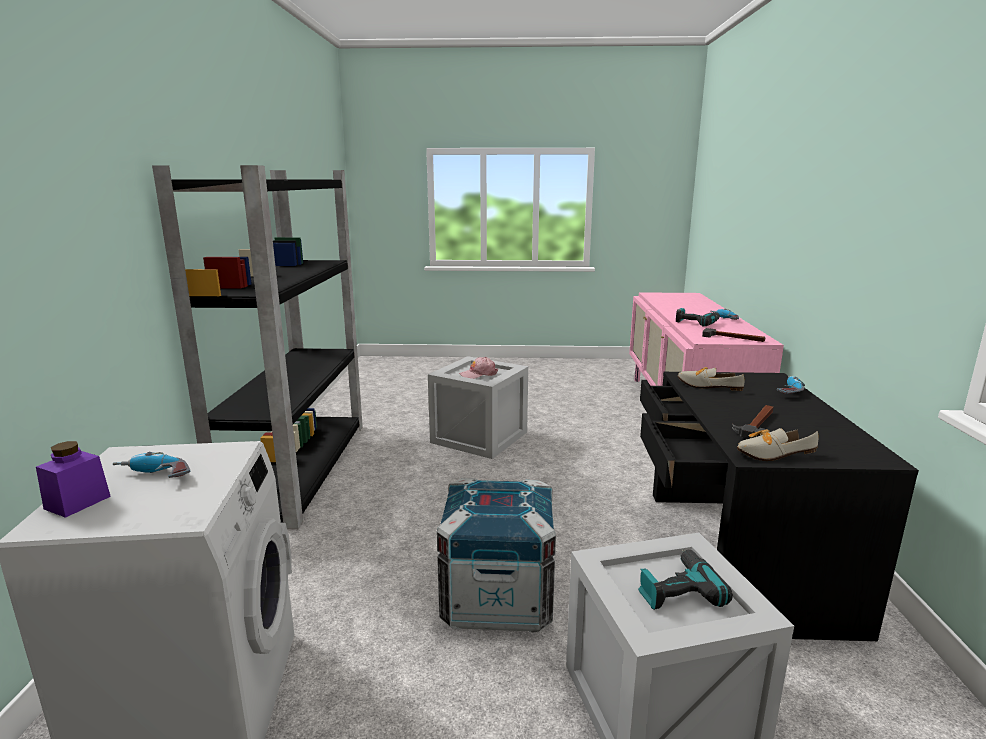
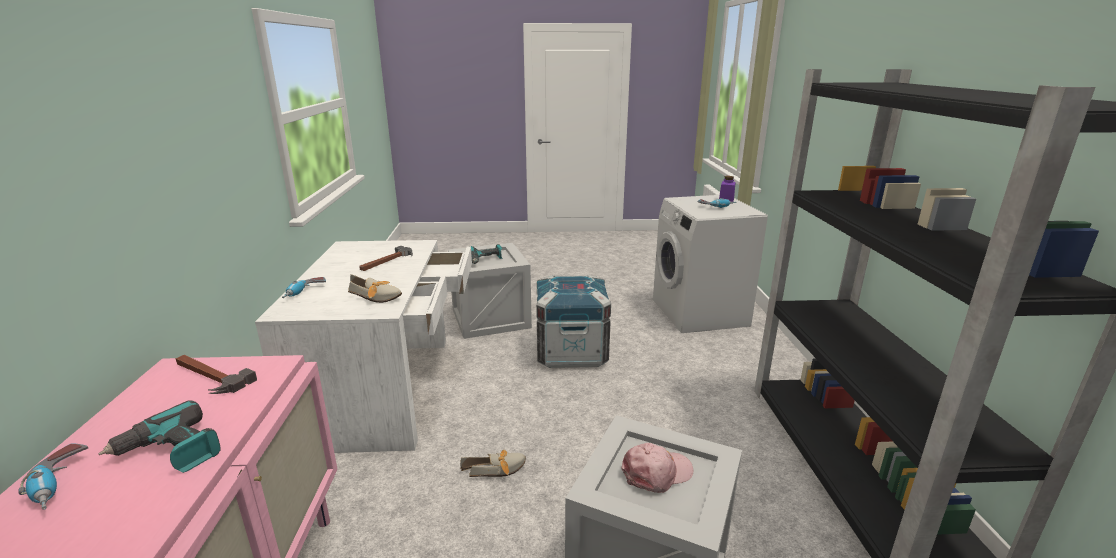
camera: 175 degrees right, 5 degrees up
(729, 555) = (391, 387): black desk -> white desk
(769, 454) = (408, 245): shoe -> shoe (498, 469)

